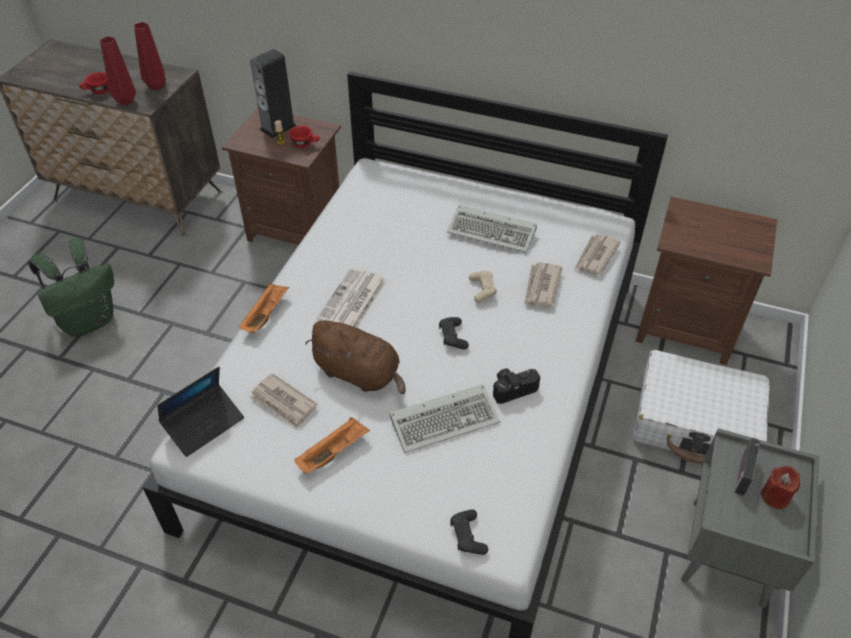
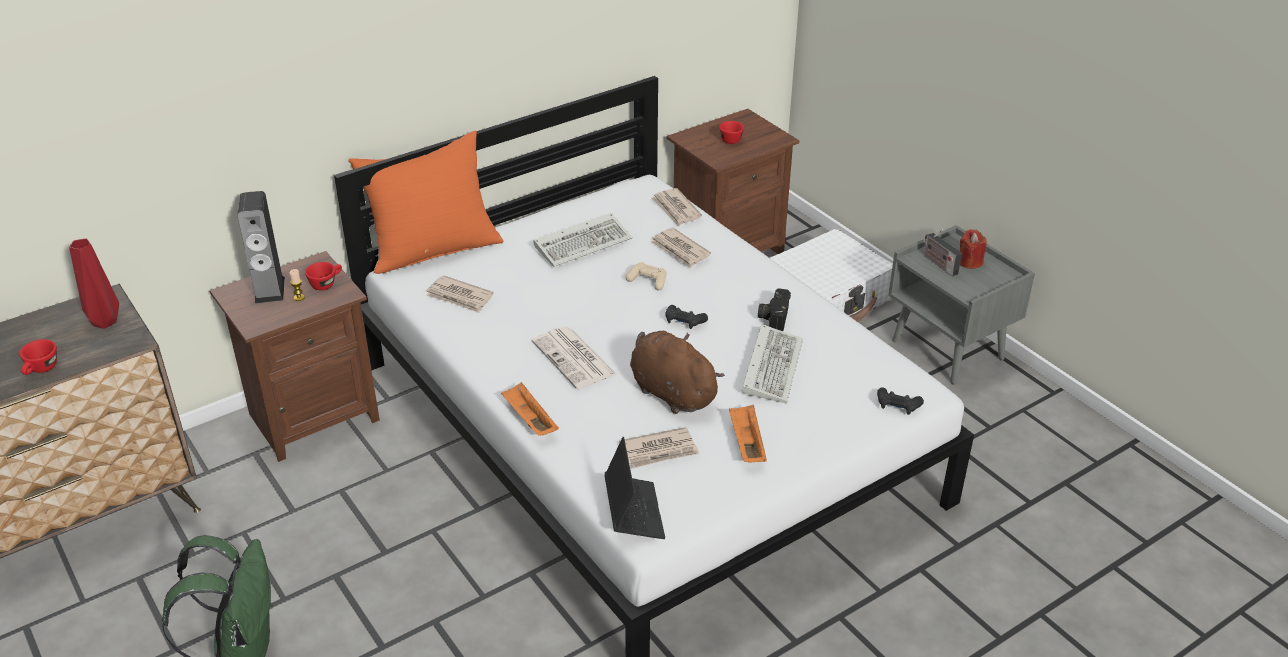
camera: 55 degrees left, 10 degrees down
(126, 100) = (99, 353): red vase -> none
(360, 374) = (670, 392): brown plush toy -> brown plush toy turned 105 degrees counterclockwise
(370, 209) = (460, 297): none -> newspaper
(412, 169) = (434, 249): none -> orange pillow
(714, 232) = (730, 139): none -> red cup

